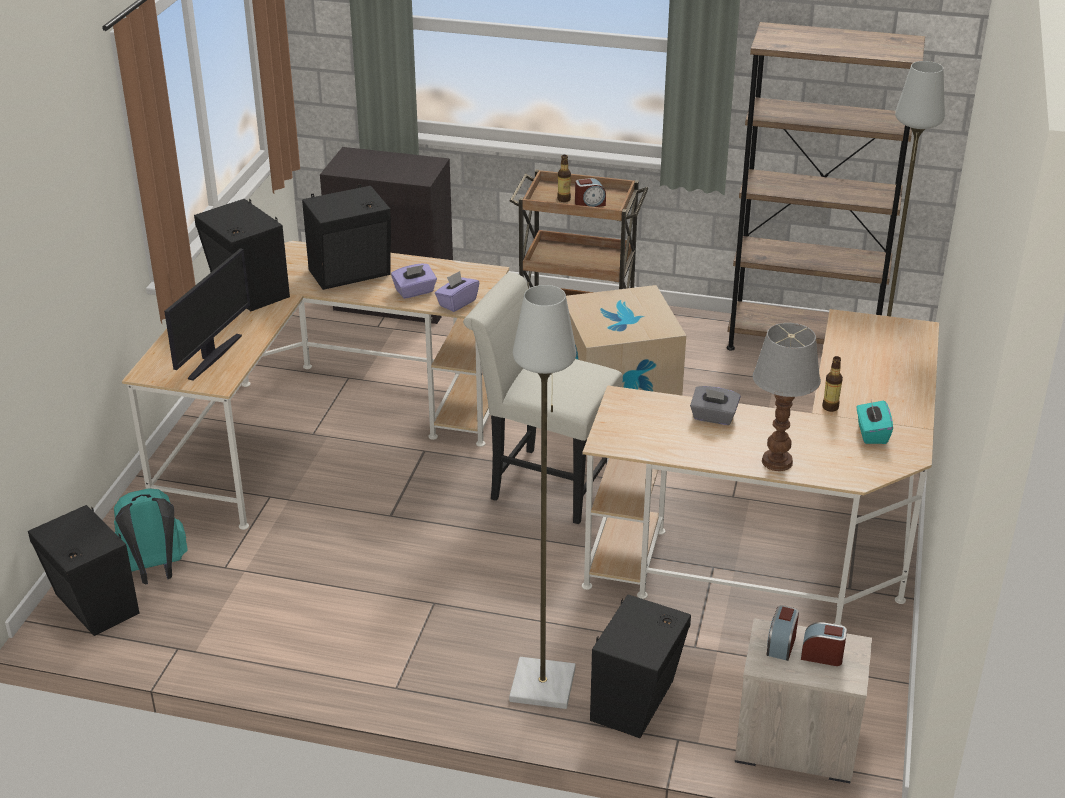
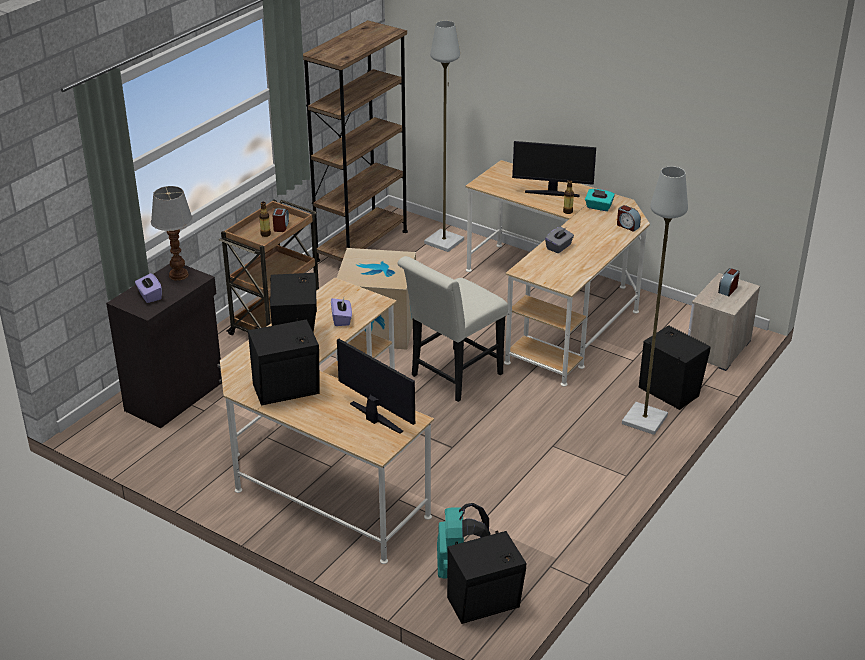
camera: 70 degrees left, 0 degrees up
(457, 303) = (369, 305): purple tissue box -> purple tissue box (149, 296)
(777, 462) = (612, 239): table lamp -> table lamp (179, 275)
(781, 644) = (716, 298): alarm clock -> alarm clock (627, 226)
(876, 383) = (552, 193): none -> monitor

